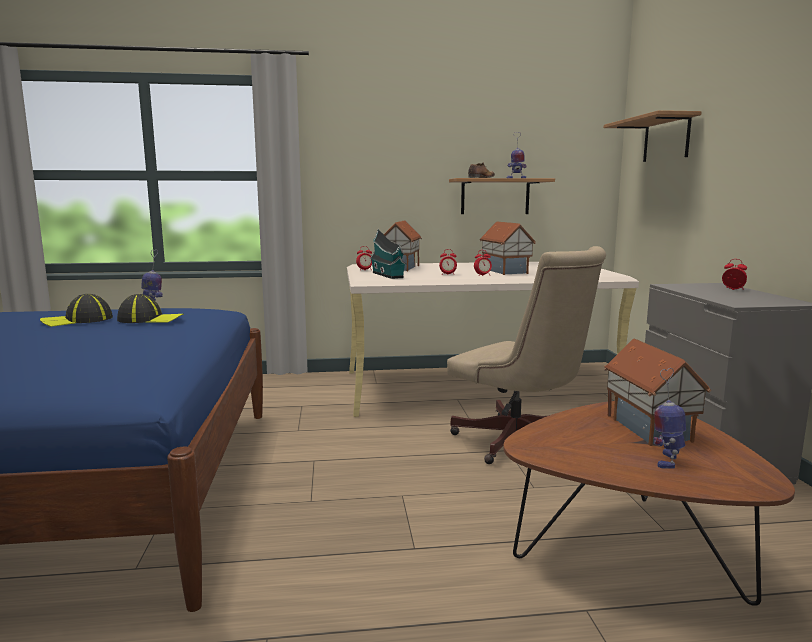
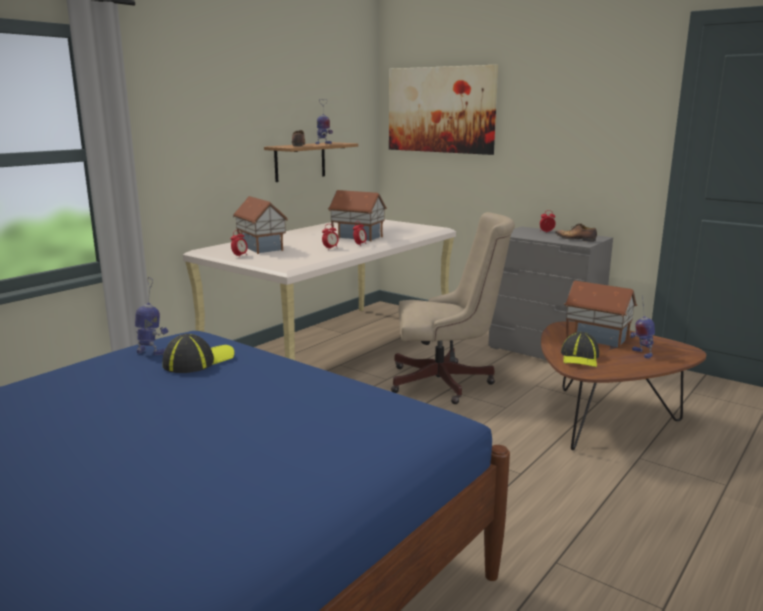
camera: 45 degrees left, 5 degrees up
(78, 321) = (126, 386): cap -> cap (580, 357)
(388, 275) = (288, 259): toy house -> none
(666, 139) = (441, 110): shelf -> picture
(746, 299) = (575, 239): none -> shoe

